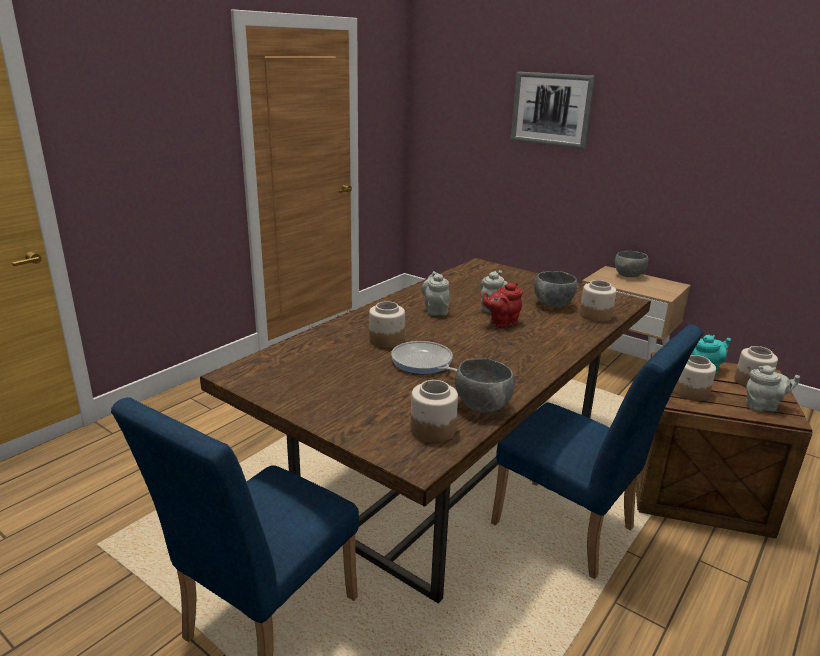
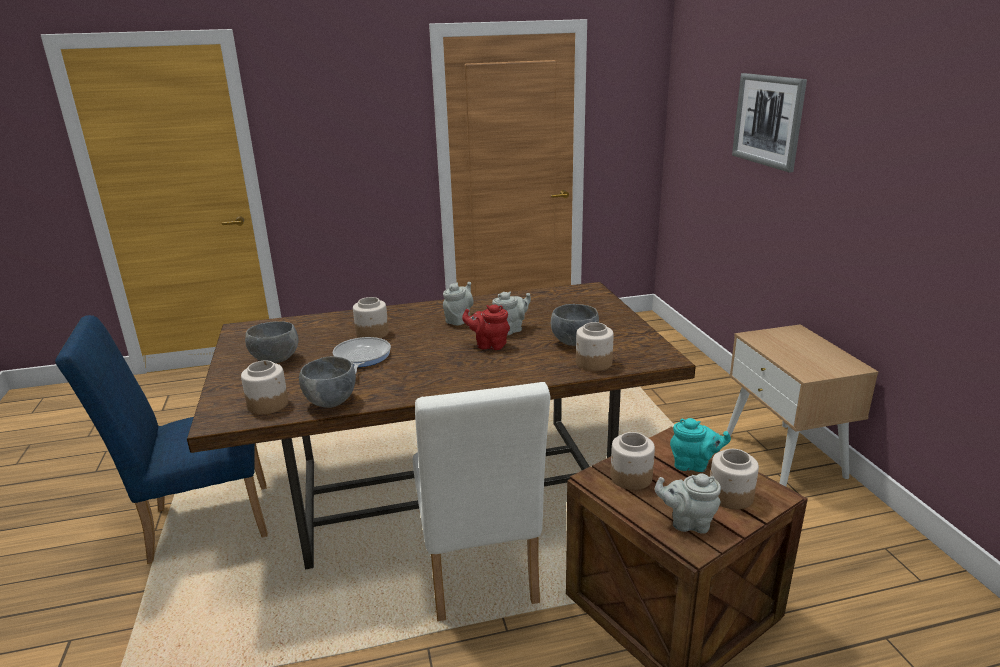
camera: 40 degrees right, 0 degrees up
(572, 532) = (479, 577): blue chair -> white chair
(629, 276) = (807, 342): grey bowl -> grey bowl (276, 360)
(763, 406) = (688, 523): grey teapot -> grey teapot turned 150 degrees clockwise

